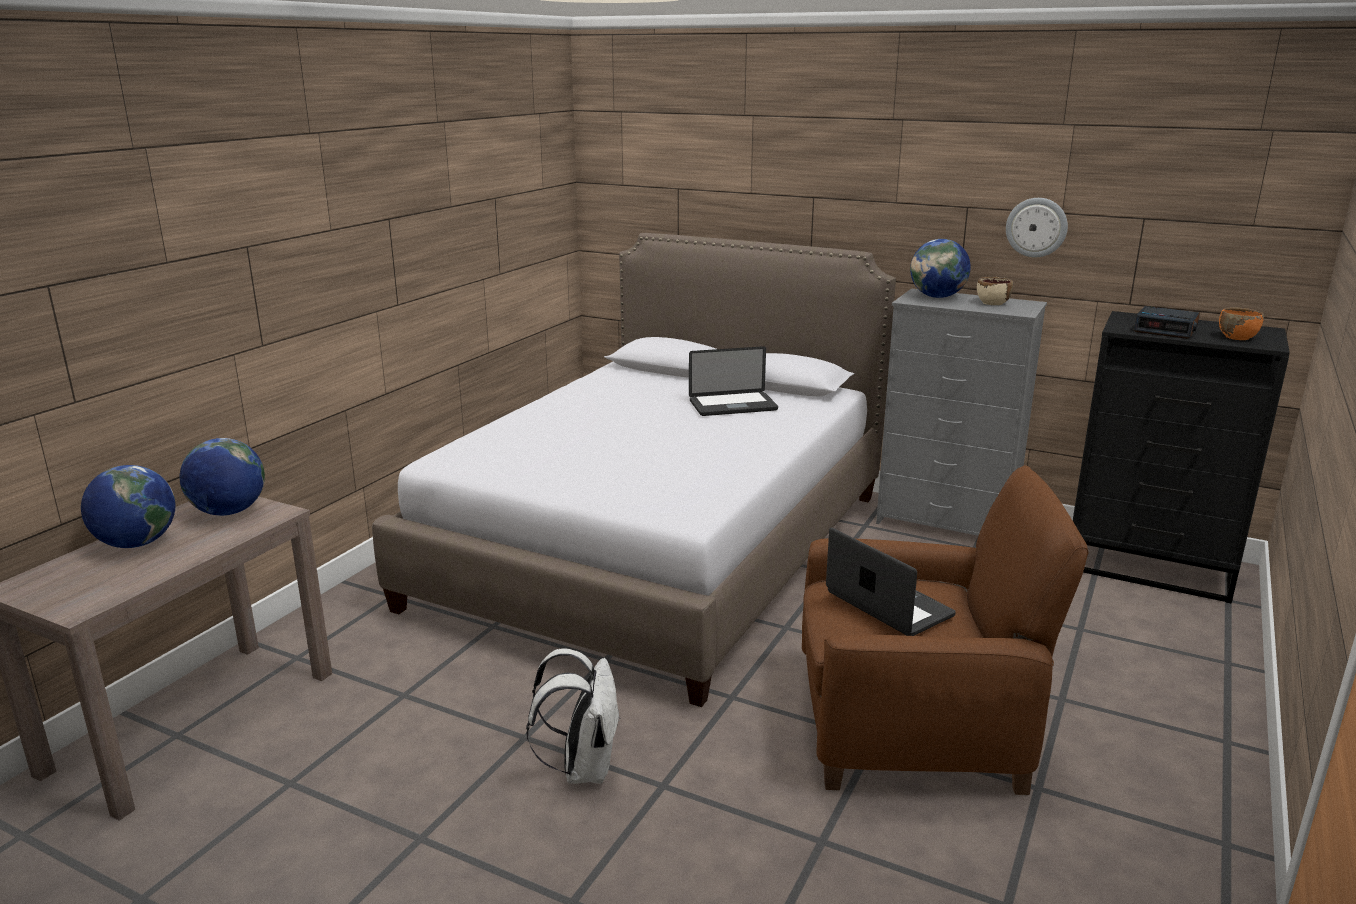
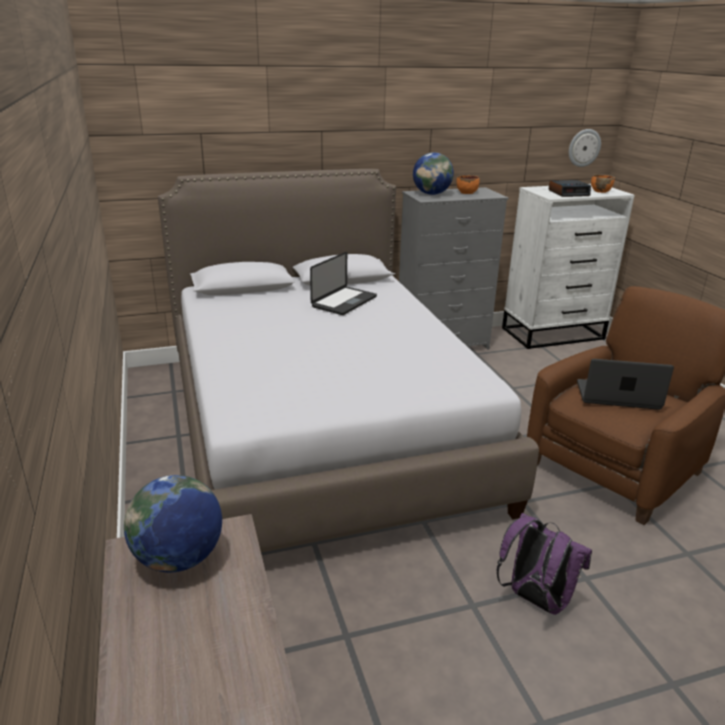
camera: 45 degrees left, 5 degrees up
(136, 543) = (158, 649): globe -> none
(583, 767) = (535, 599): white backpack -> purple backpack
(992, 303) = (467, 192): beige bowl -> orange bowl
(1036, 227) = (474, 138): wall clock -> wall clock (584, 147)
(1150, 567) = (553, 333): black dresser -> white dresser

